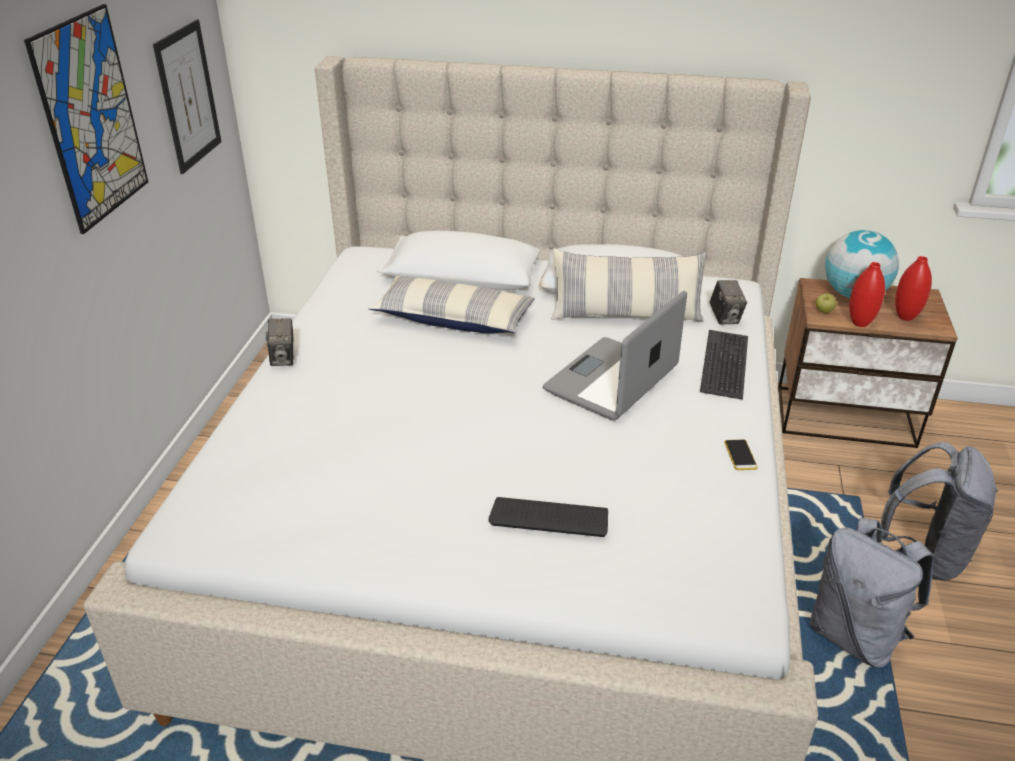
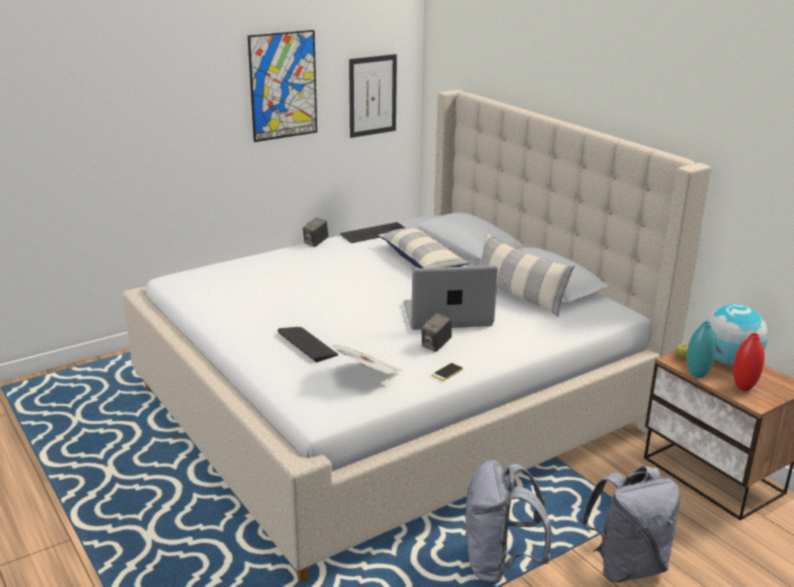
camera: 45 degrees right, 10 degrees down
(687, 516) = (368, 376): none -> newspaper
(725, 318) = (578, 321): camera -> camera (436, 345)
(725, 364) = (527, 338): keyboard -> keyboard (375, 233)
(860, 323) = (697, 374): red vase -> turquoise vase

